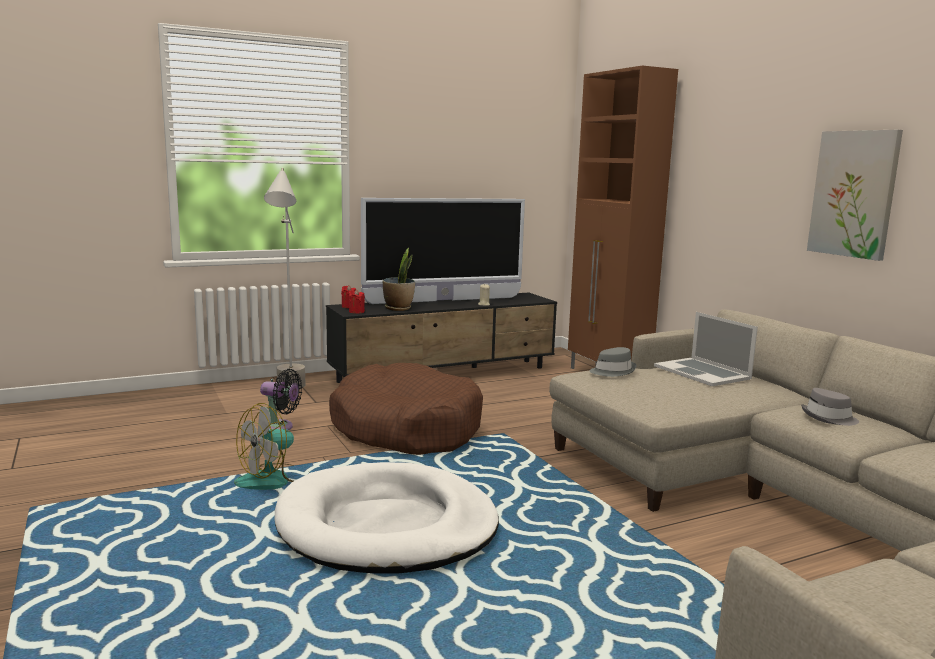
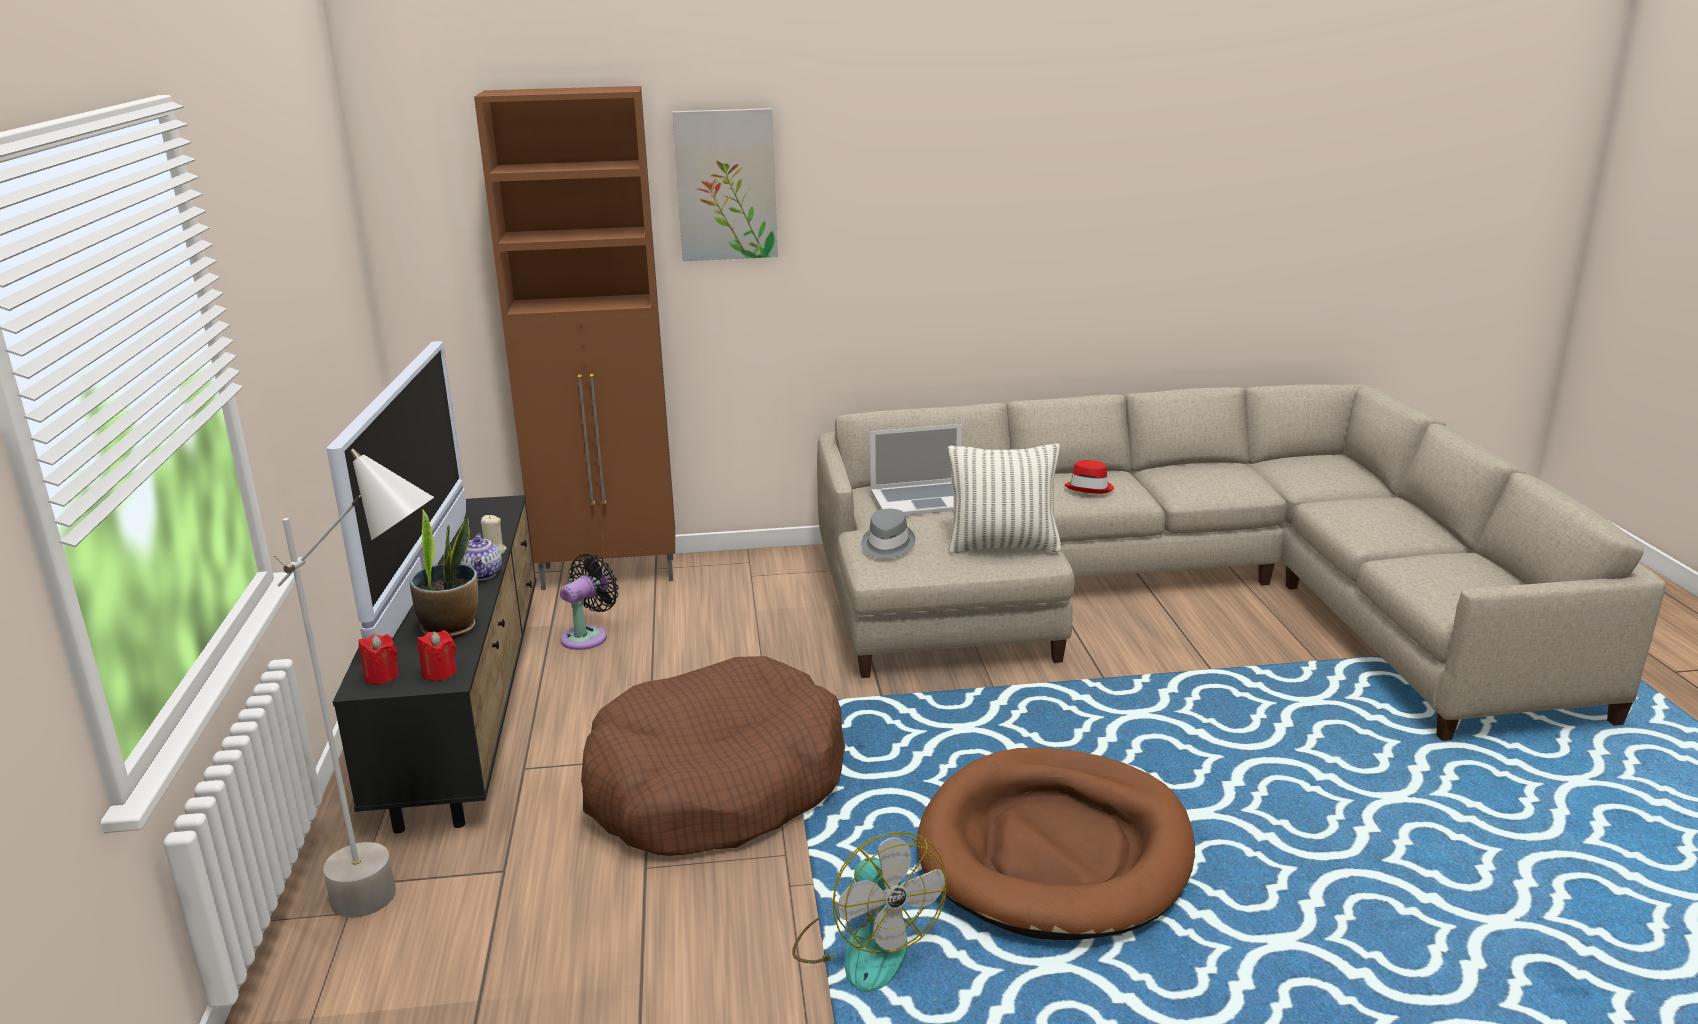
camera: 70 degrees left, 10 degrees up
(279, 427) = (620, 927): black fan -> black fan (588, 636)
(387, 526) = (1055, 850): white dog bed -> brown dog bed
(457, 306) = (483, 574): none -> teapot
(660, 400) = (1003, 546): none -> pillow
(829, 418) = (1090, 488): grey hat -> red hat
(854, 194) = (960, 246): picture -> picture (726, 185)

